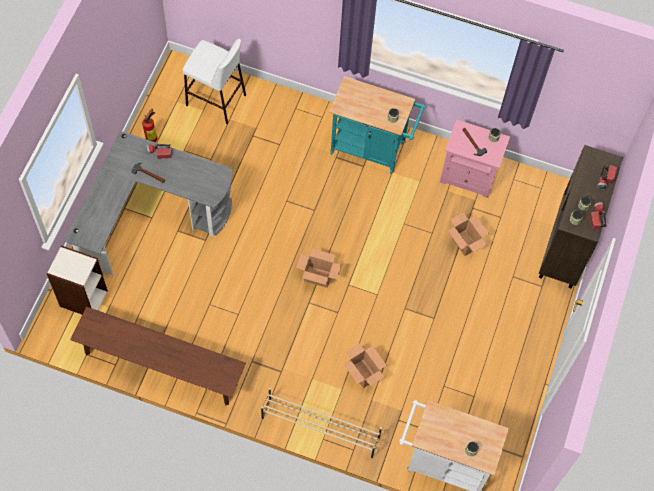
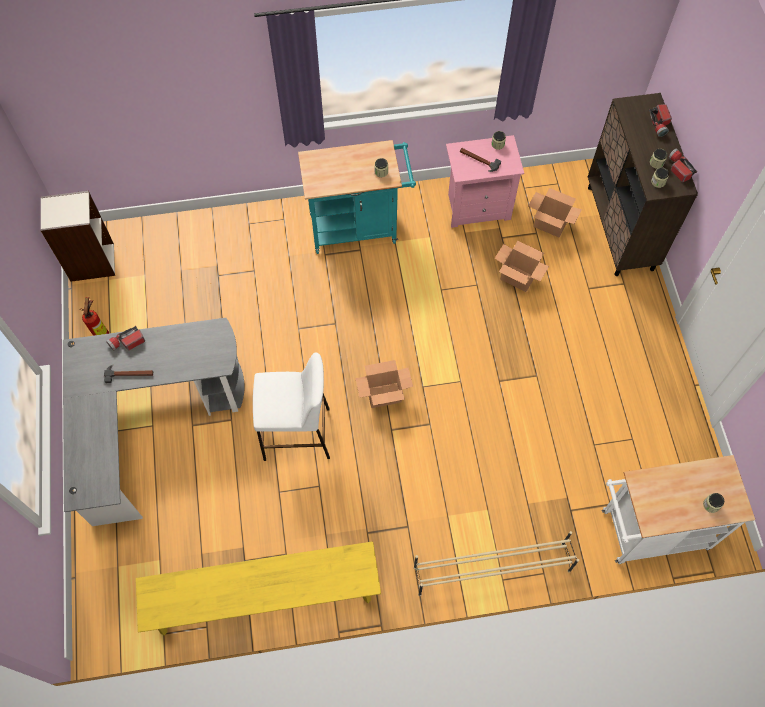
camera: 25 degrees left, 0 degrees up
(83, 298) = (121, 566): bookcase -> bookcase (91, 262)
(161, 366) = (264, 598): brown bench -> yellow bench
(216, 100) = (154, 256): white stool -> white stool (297, 434)
(363, 373) = (499, 478): cardboard box -> cardboard box (549, 224)

